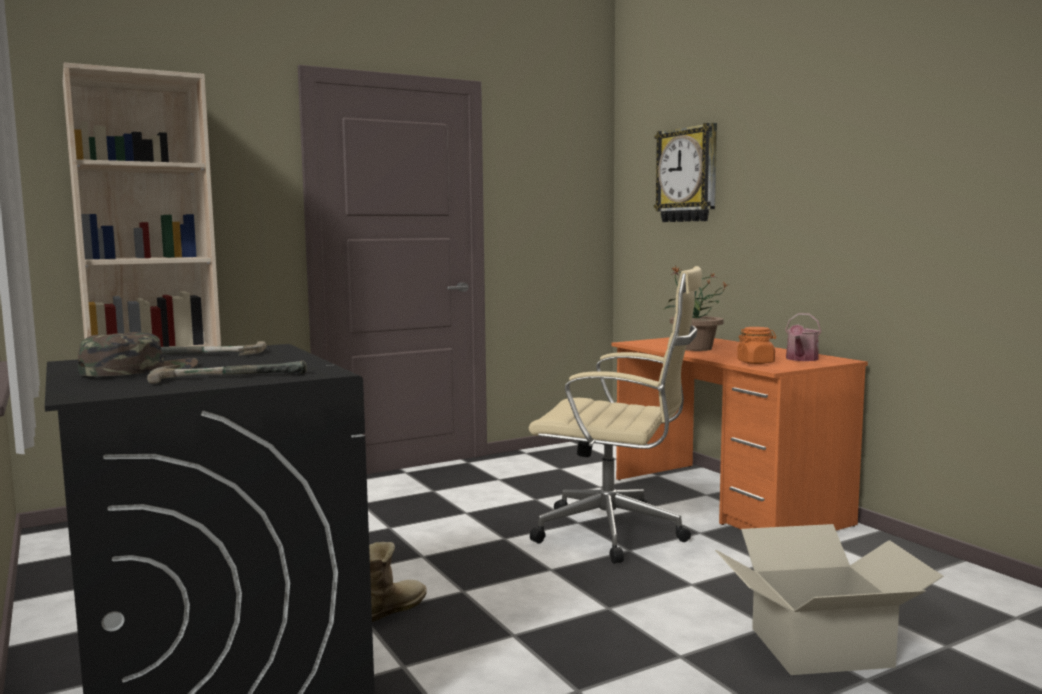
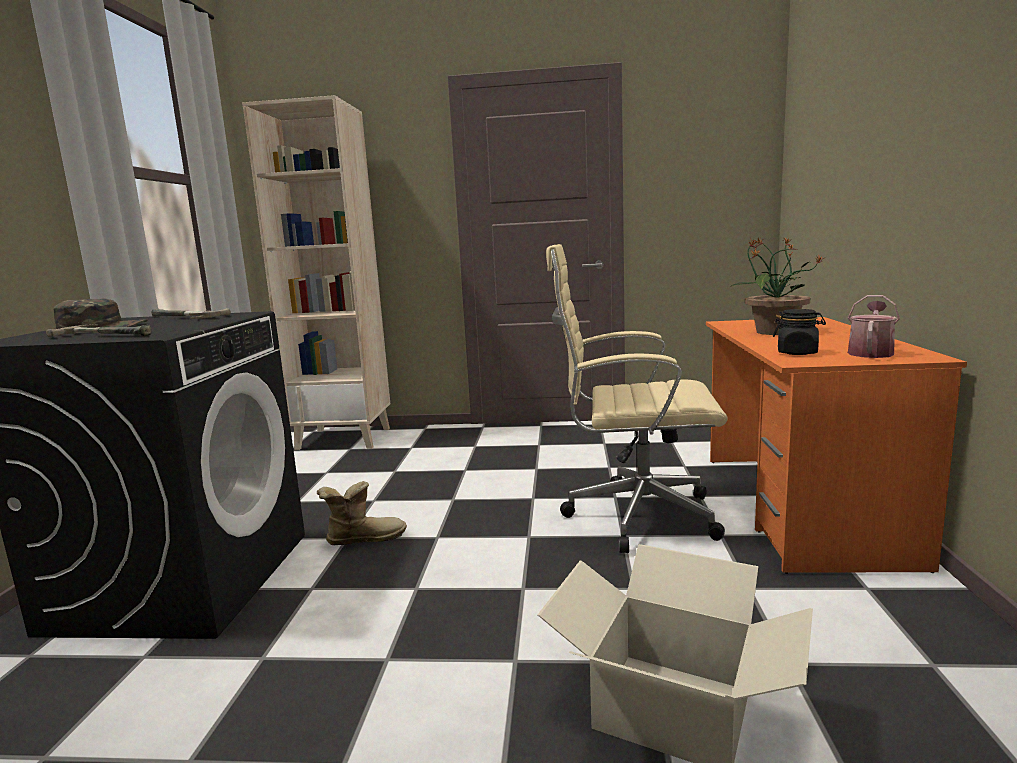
camera: 35 degrees right, 5 degrees up
(616, 534) = (634, 516): beige office chair -> beige office chair turned 135 degrees clockwise
(688, 175) = (831, 130): wall clock -> none
(756, 362) = (797, 352): orange jar -> black jar
(801, 359) = (870, 352): watering can -> watering can turned 150 degrees clockwise

